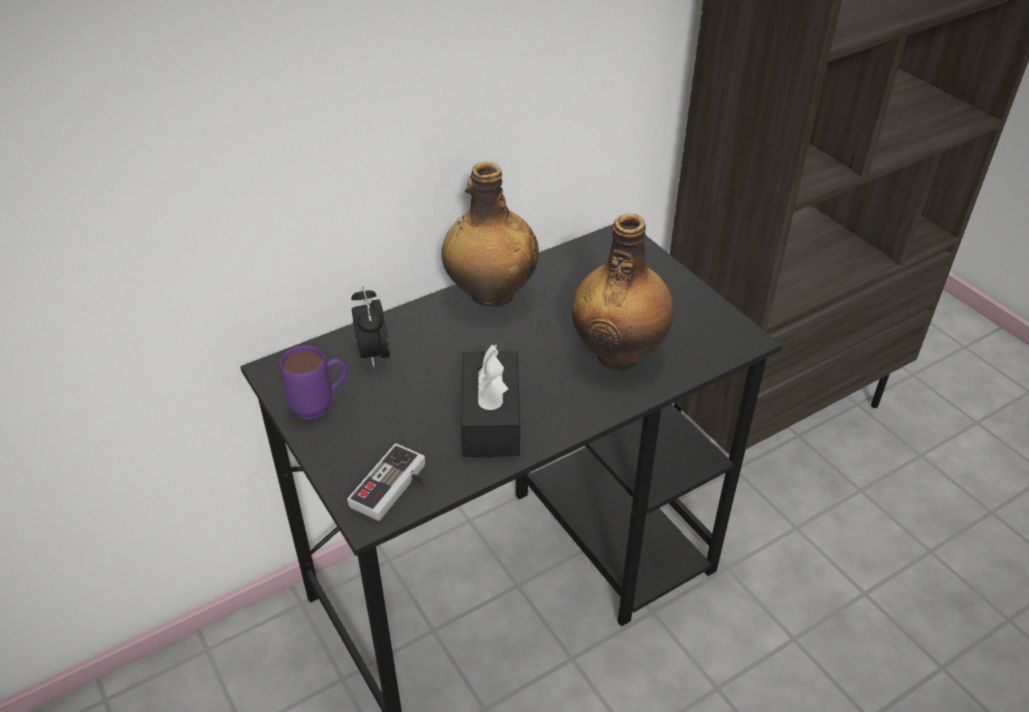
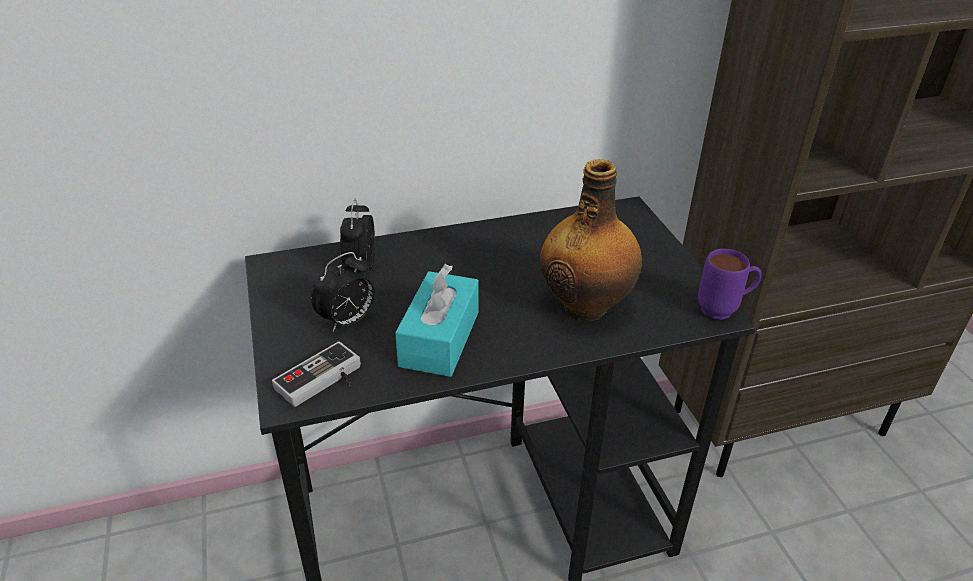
camera: 15 degrees right, 5 degrees down
(321, 406) = (294, 300): purple mug -> purple mug (724, 310)
(389, 419) = (347, 321): none -> alarm clock
(490, 294) = (487, 236): bottle -> none
(491, 418) = (439, 339): black tissue box -> turquoise tissue box

